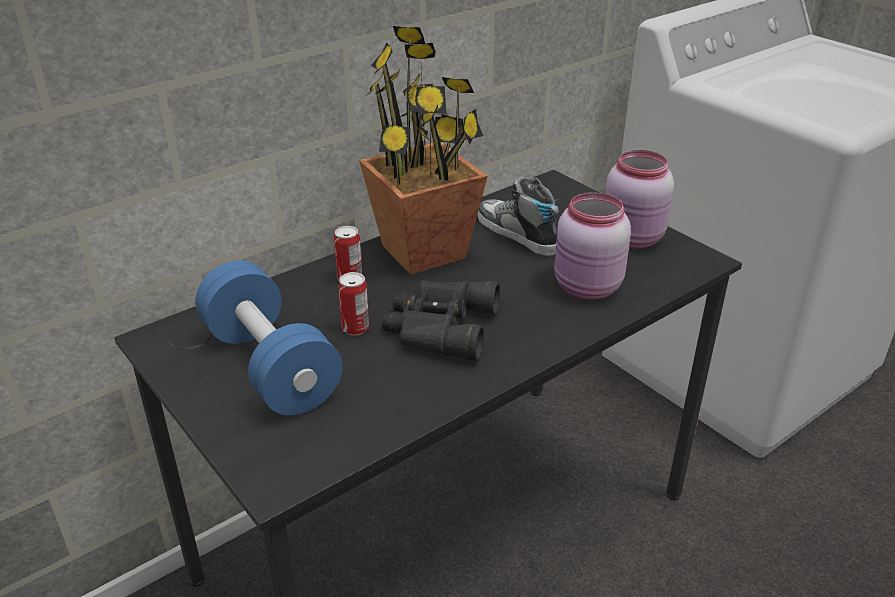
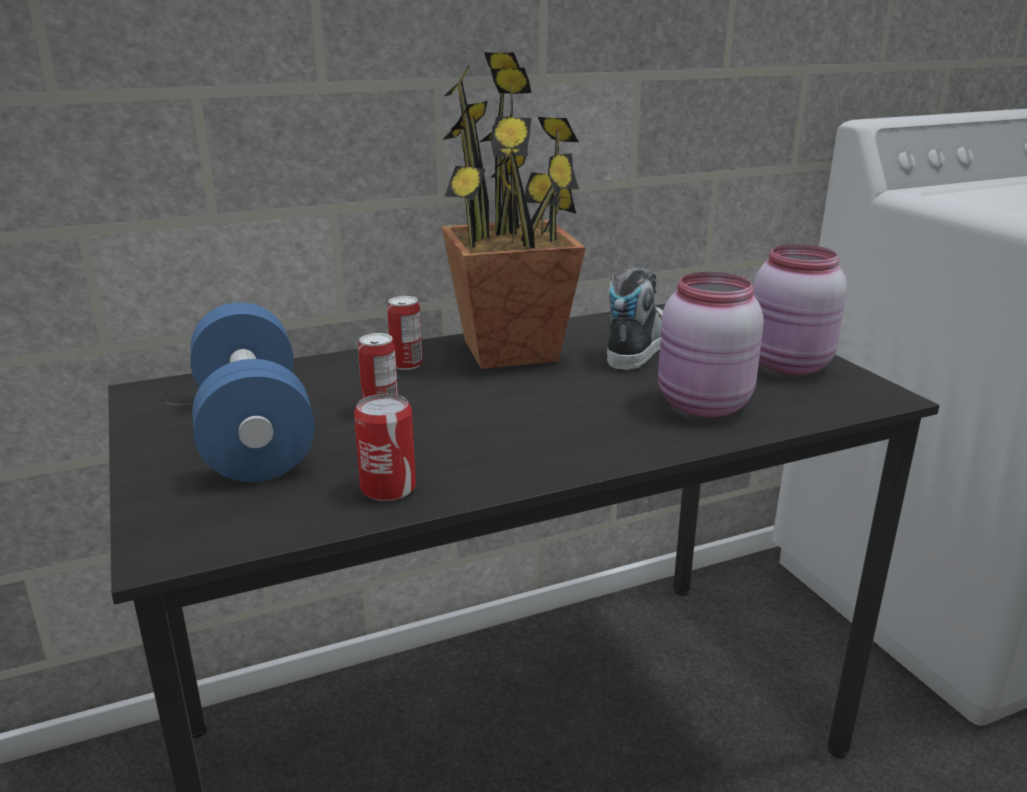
camera: 15 degrees right, 10 degrees down
(402, 401) = (388, 488): none -> can
(438, 327) = (483, 421): black binoculars -> none
(517, 233) = (637, 346): shoe -> shoe turned 45 degrees clockwise

